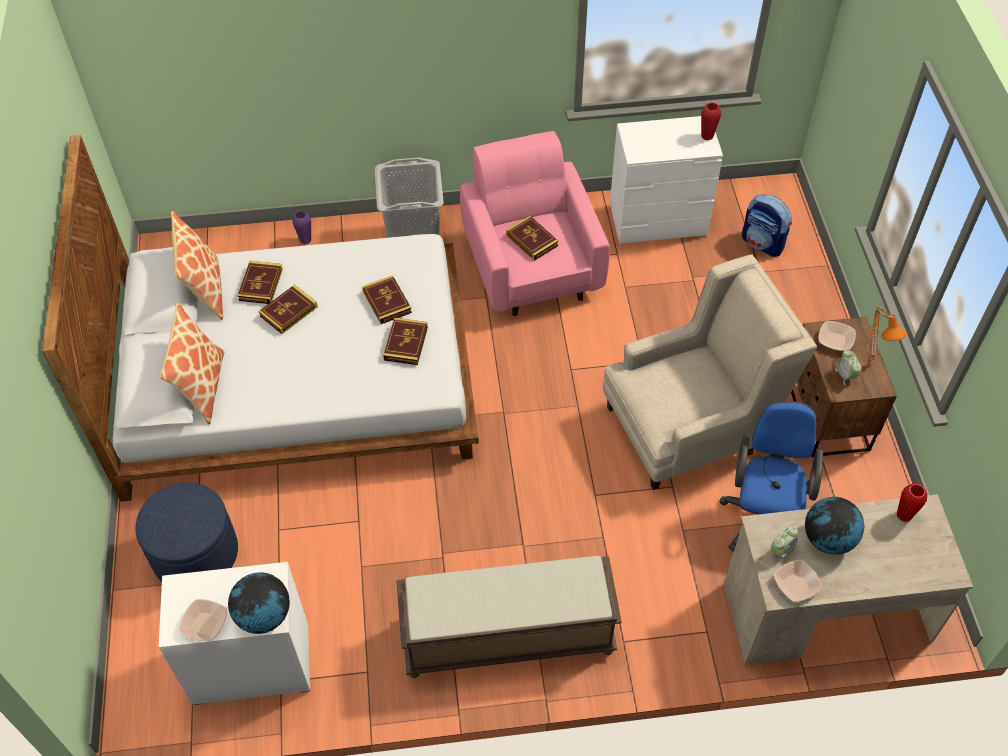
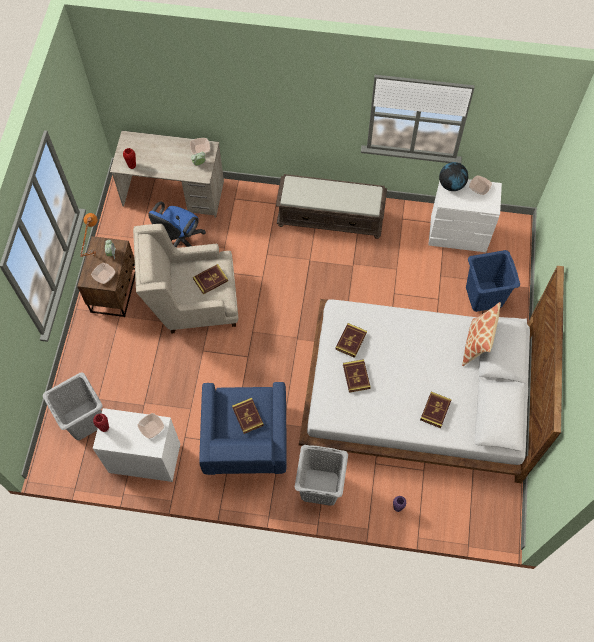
camera: 165 degrees left, 10 degrees up
(195, 554) = (484, 296): blue ottoman -> blue laundry basket
(205, 290) = (472, 416): pillow -> none
(288, 311) = (419, 384): book -> book (210, 280)
(532, 266) = (245, 442): pink armchair -> blue armchair
(646, 149) = (151, 427): none -> bowl
(763, 243) = (84, 420): backpack -> grey laundry basket
(828, 539) = (174, 163): globe -> none

